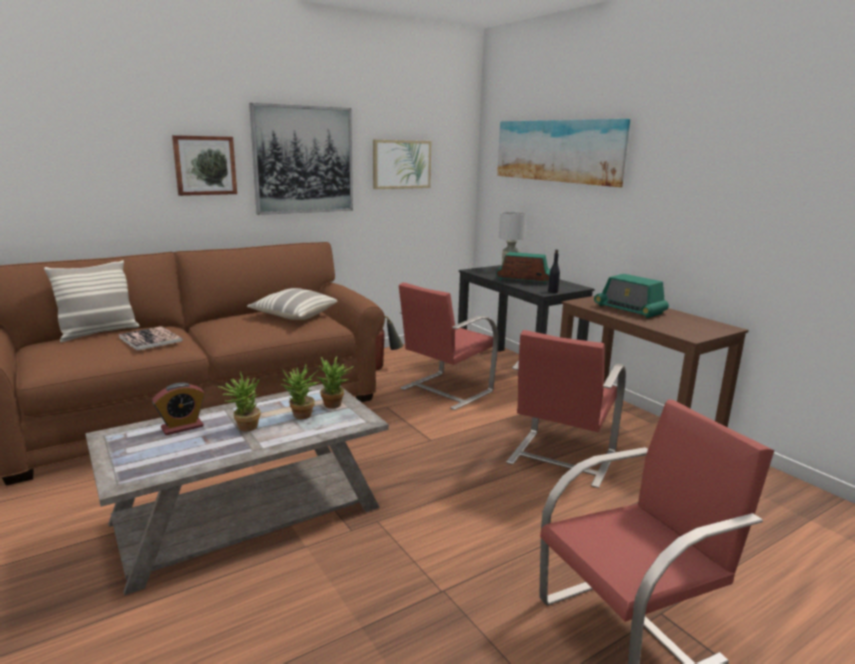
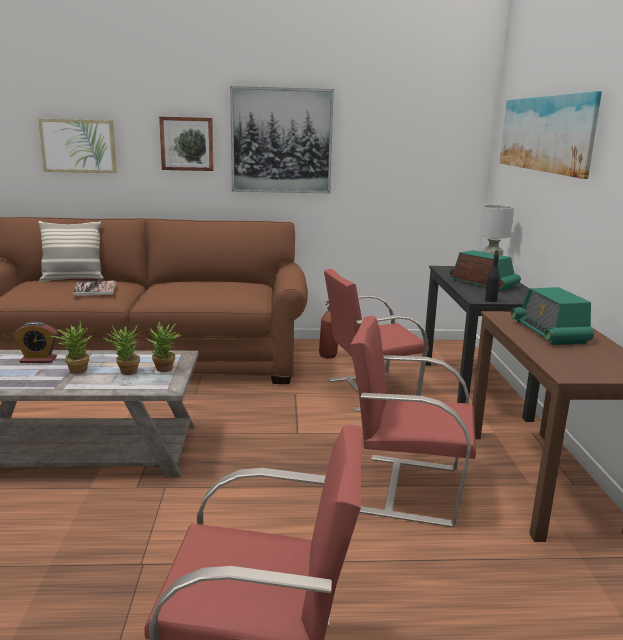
camera: 30 degrees right, 0 degrees up
(293, 315) = (229, 288): pillow -> none
(401, 164) = (391, 148): picture -> picture (78, 146)
(560, 458) = (406, 488): red chair -> red chair turned 45 degrees clockwise

